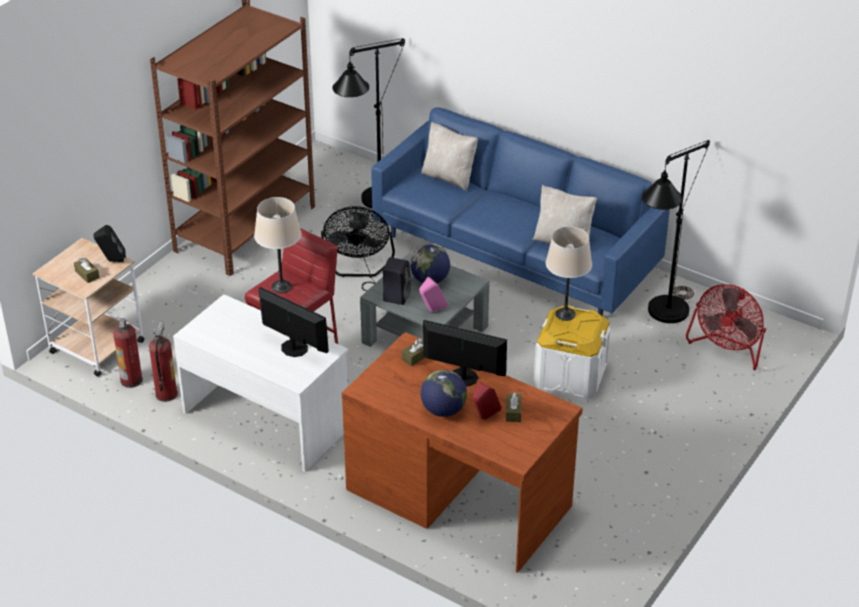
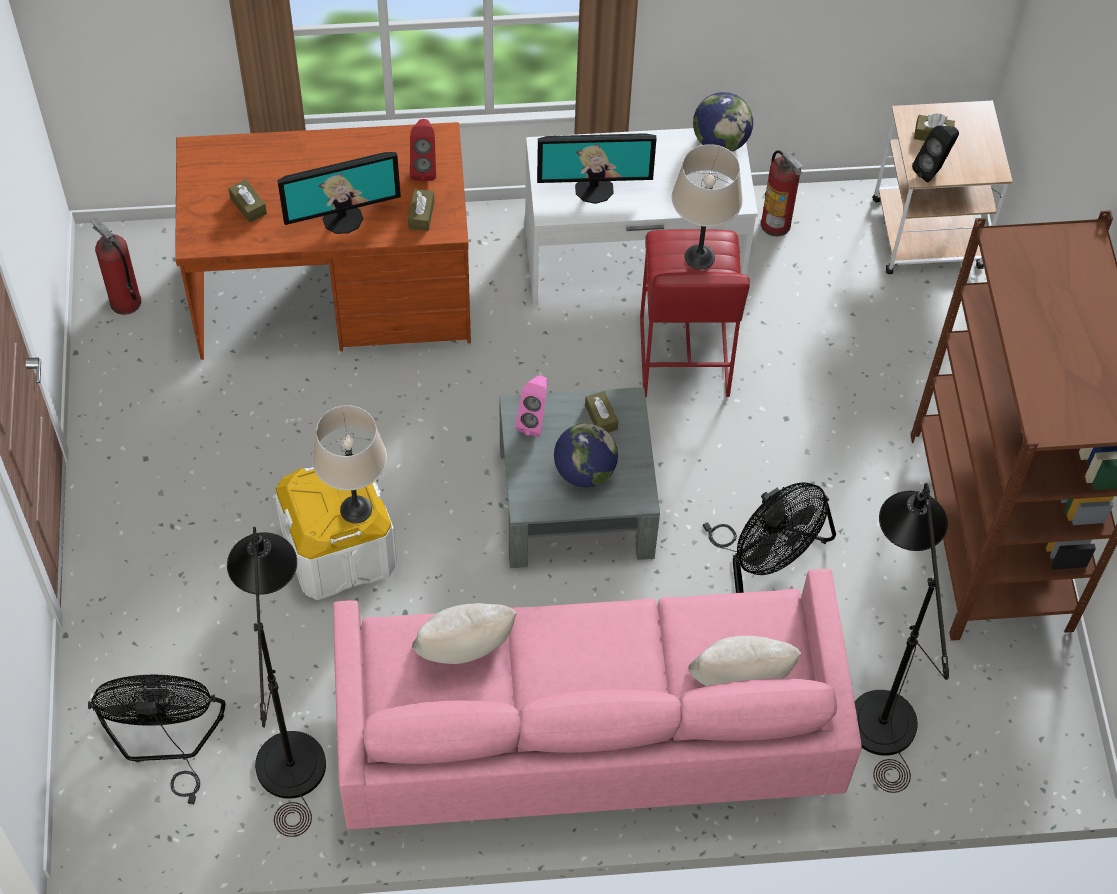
camera: 140 degrees right, 20 degrees up
(131, 380) = (833, 217): fire extinguisher -> fire extinguisher (125, 301)
(396, 296) = (601, 417): black speaker -> brown tissue box
(443, 410) = (327, 163): globe -> globe (720, 141)
(484, 418) = (274, 180): red speaker -> red speaker (424, 168)
(515, 255) = (587, 735): blue sofa -> pink sofa
(726, 347) = (166, 742): red fan -> black fan

